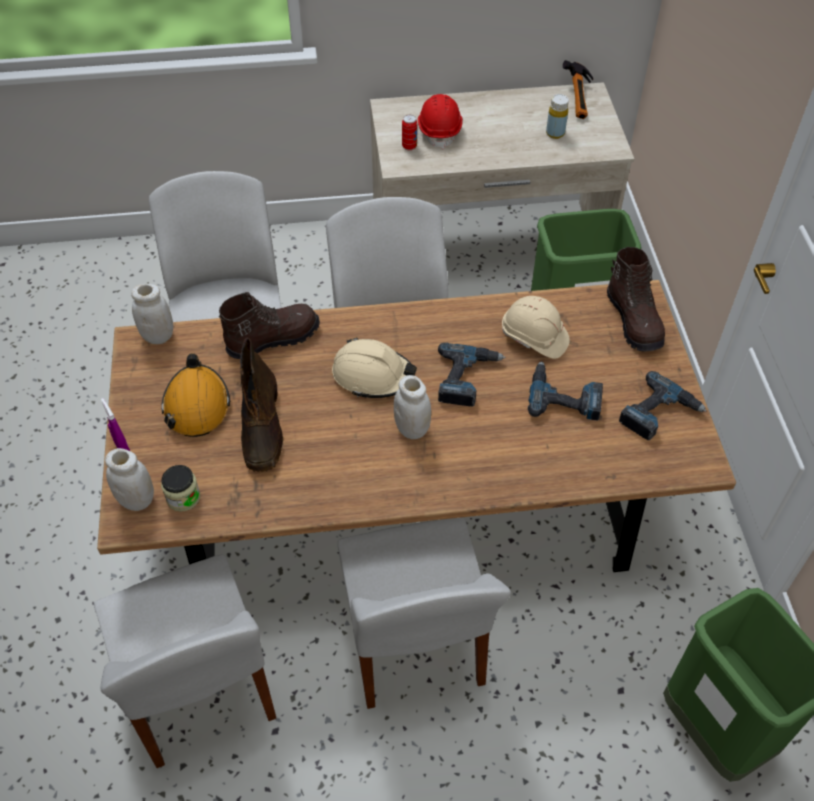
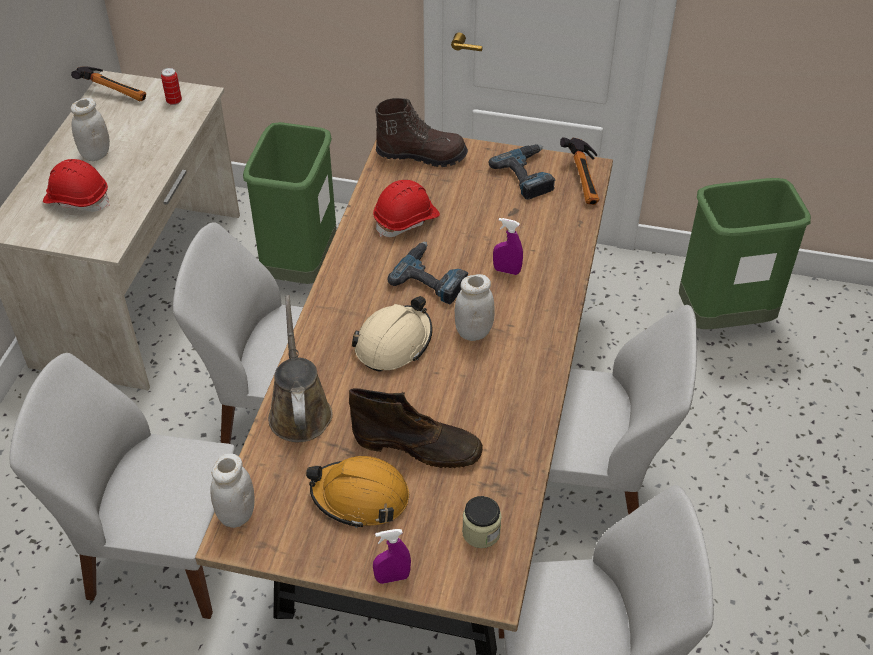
camera: 70 degrees left, 5 degrees down
(137, 500) = (467, 575): white jar -> white jar (96, 154)
(272, 338) = (299, 410): brown boot -> brown watering can
(409, 146) = (84, 229): can -> can (174, 101)
(506, 433) = (507, 271): none -> purple spray bottle
(534, 337) = (406, 220): beige hard hat -> red hard hat
(555, 133) = (149, 123): yellow bottle -> none
(564, 397) = (484, 223): power drill -> none
(682, 466) = (586, 181): none -> hammer

